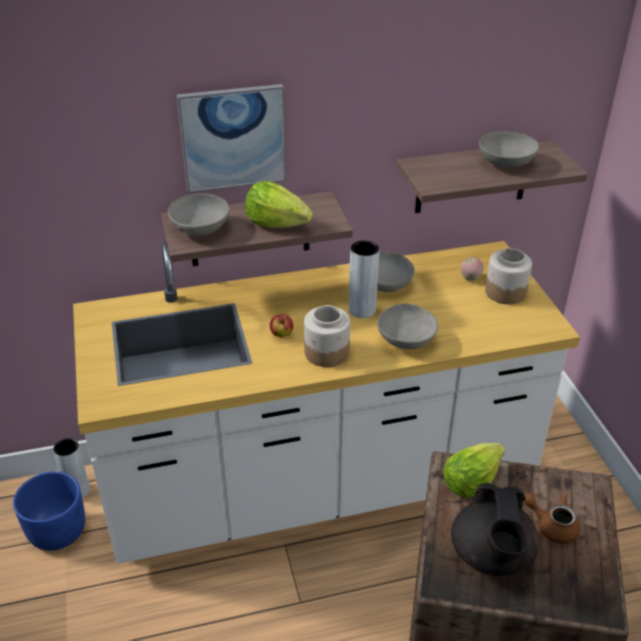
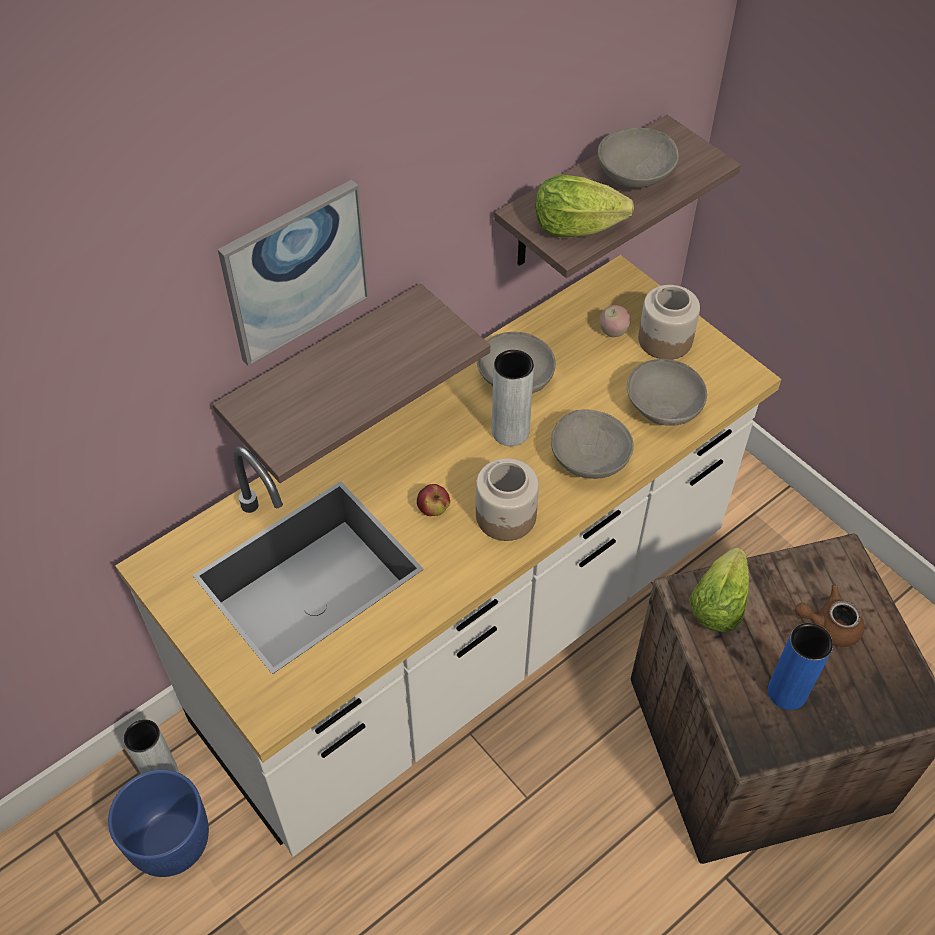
camera: 25 degrees left, 15 degrees up
(201, 228) = (289, 413): grey bowl -> grey bowl (664, 406)
(276, 224) = (385, 368): lettuce -> lettuce (575, 227)
(491, 556) = (787, 692): black teapot -> blue vase

